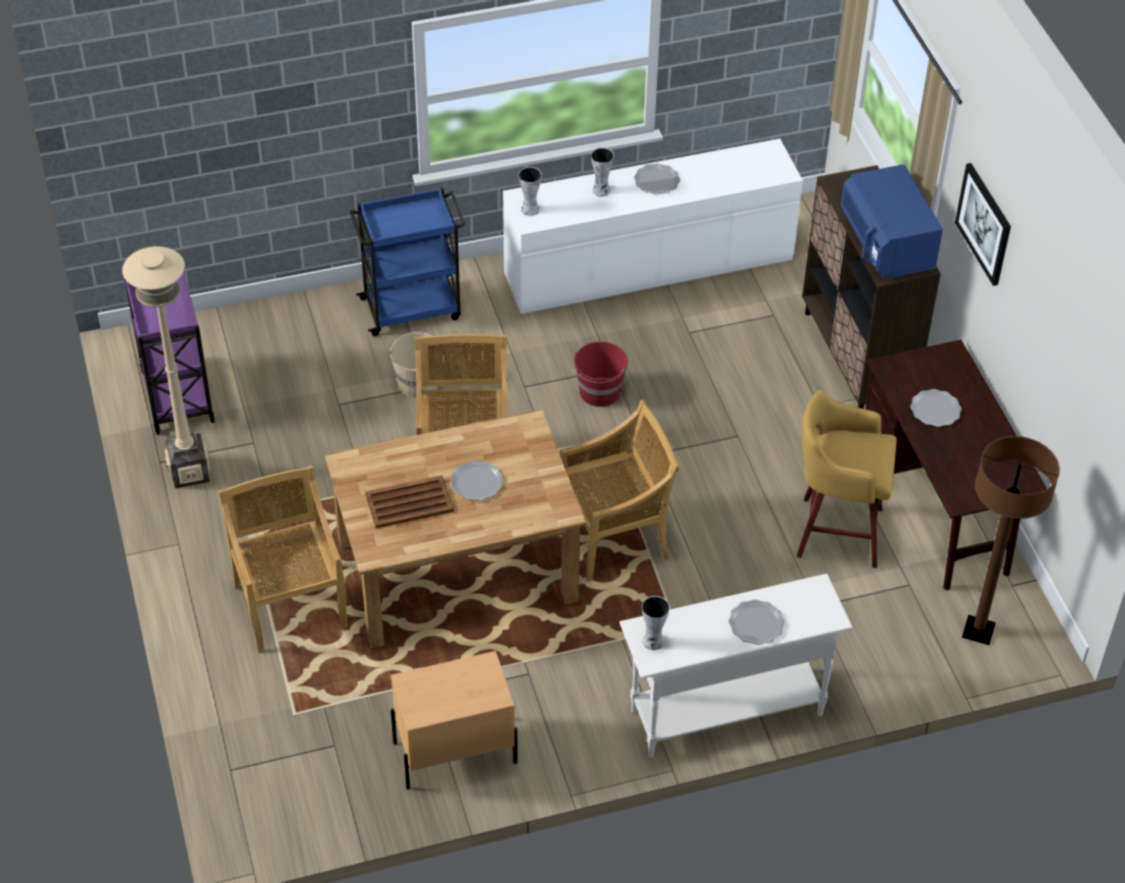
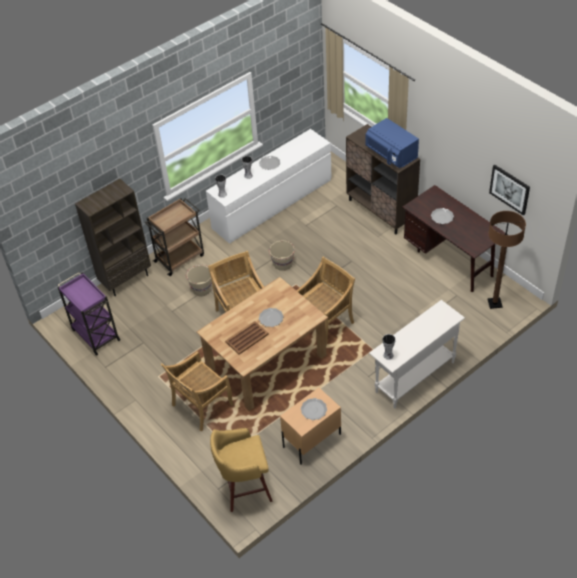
camera: 20 degrees left, 0 degrees up
(189, 472) = (121, 366): beige floor lamp -> none
(290, 313) = (126, 280): none -> brown bookcase
(290, 604) = (202, 406): beige chair -> beige chair turned 90 degrees counterclockwise
(412, 308) = (180, 258): blue cart -> brown cart
(599, 392) = (283, 264): red bucket -> beige bucket
(755, 624) = (425, 331): plate -> plate (313, 410)
(835, 531) = (414, 285): yellow stool -> yellow stool (245, 489)
(984, 223) = (437, 130): picture -> picture (509, 189)

